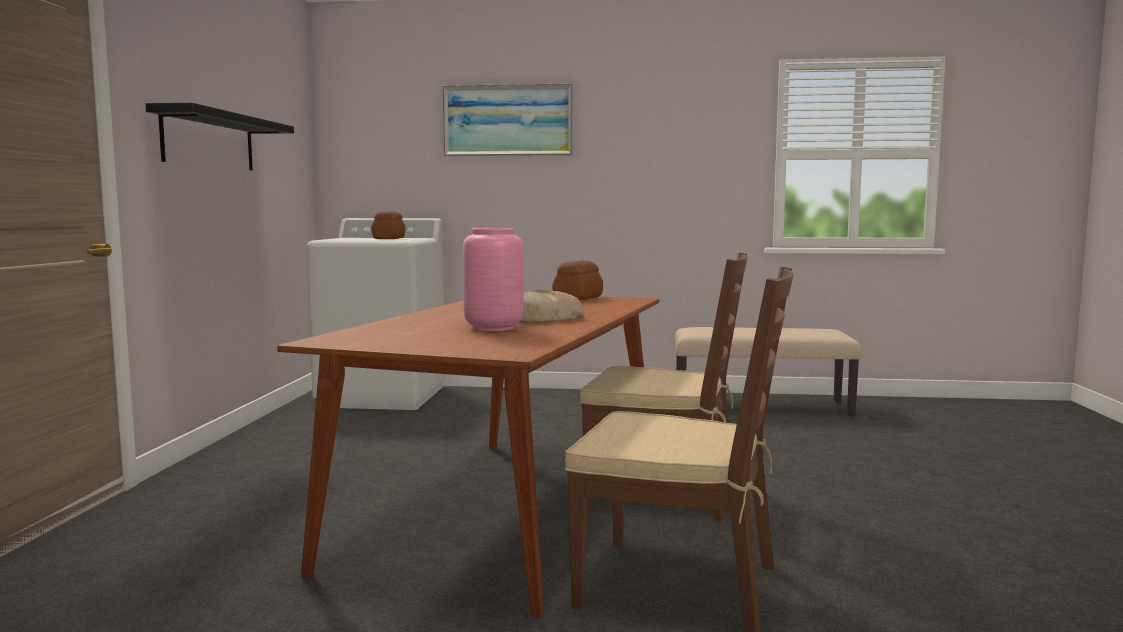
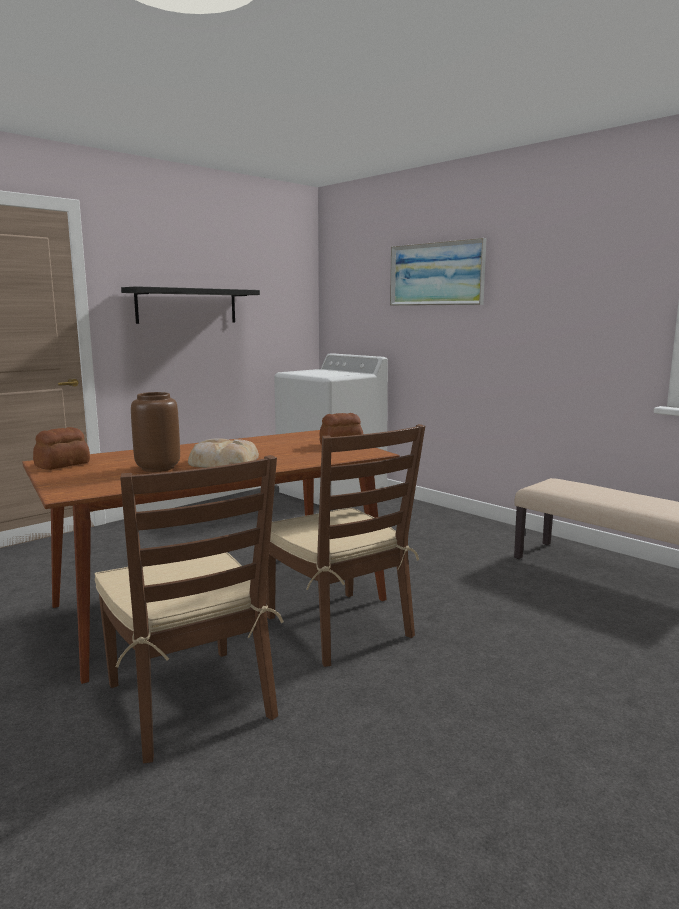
camera: 40 degrees right, 5 degrees up
(389, 238) = (334, 373): bread -> bread (63, 464)
(493, 328) = (157, 468): pink vase -> brown vase

